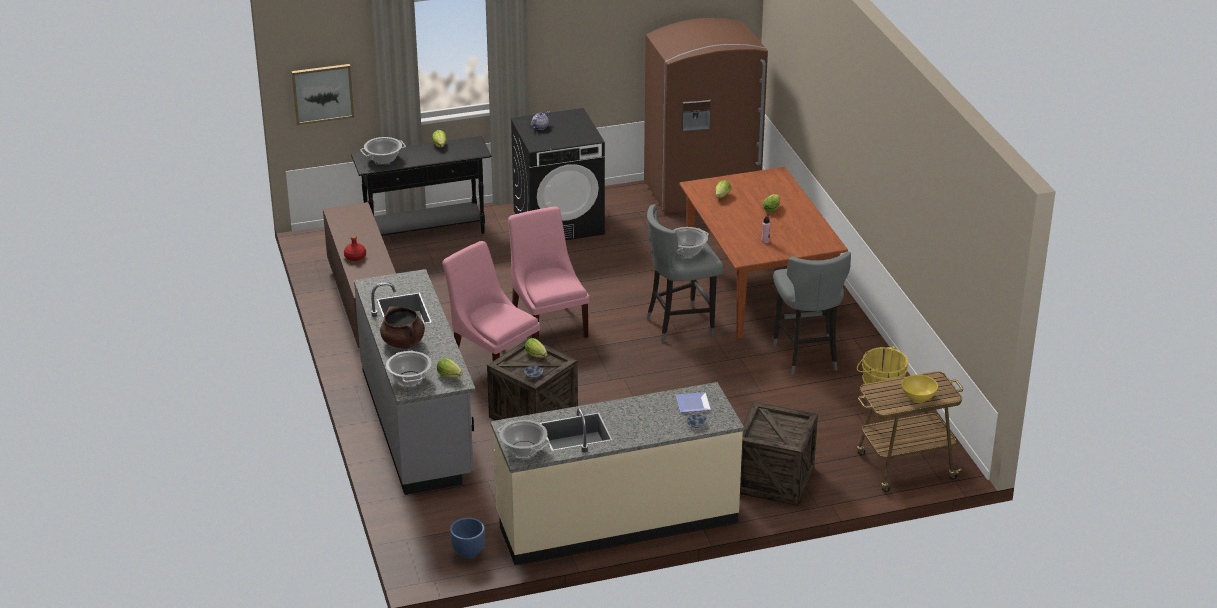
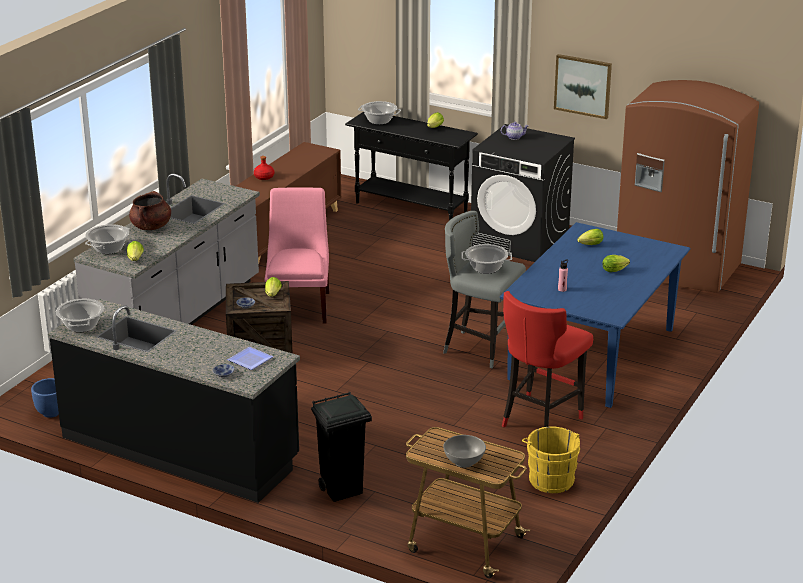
camera: 45 degrees right, 5 degrees down
(322, 93) = (358, 48): picture -> picture (583, 86)
(548, 324) = (383, 301): pink chair -> none
(616, 519) = (180, 449): beige counter -> black counter
(758, 289) = (592, 354): brown dining table -> blue dining table
(774, 479) = (342, 490): crate -> black trash can
(806, 356) = (540, 420): grey stool -> red stool
(918, 398) = (464, 462): yellow bowl -> grey bowl

